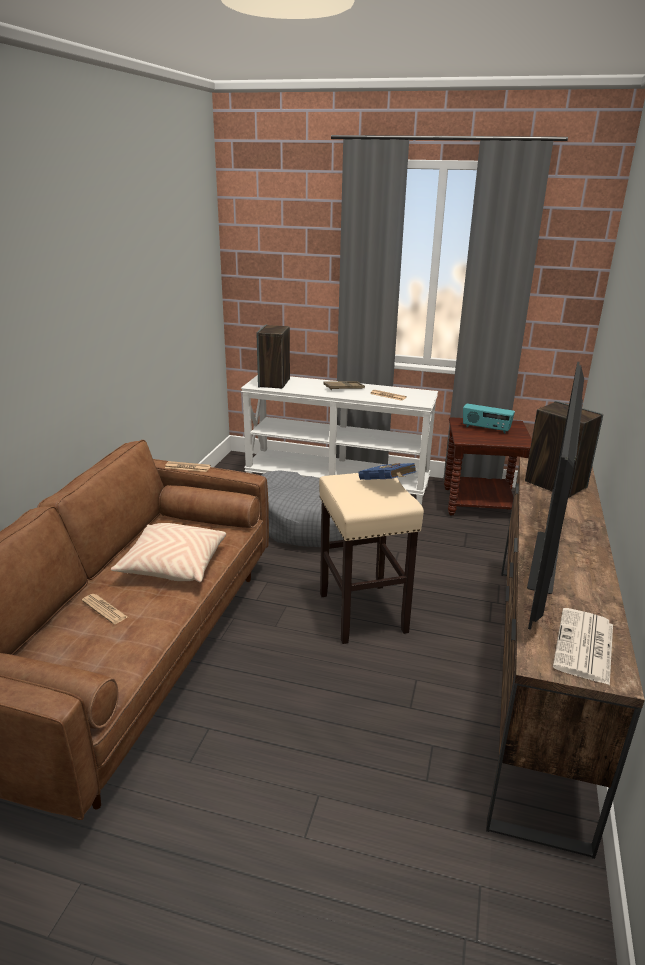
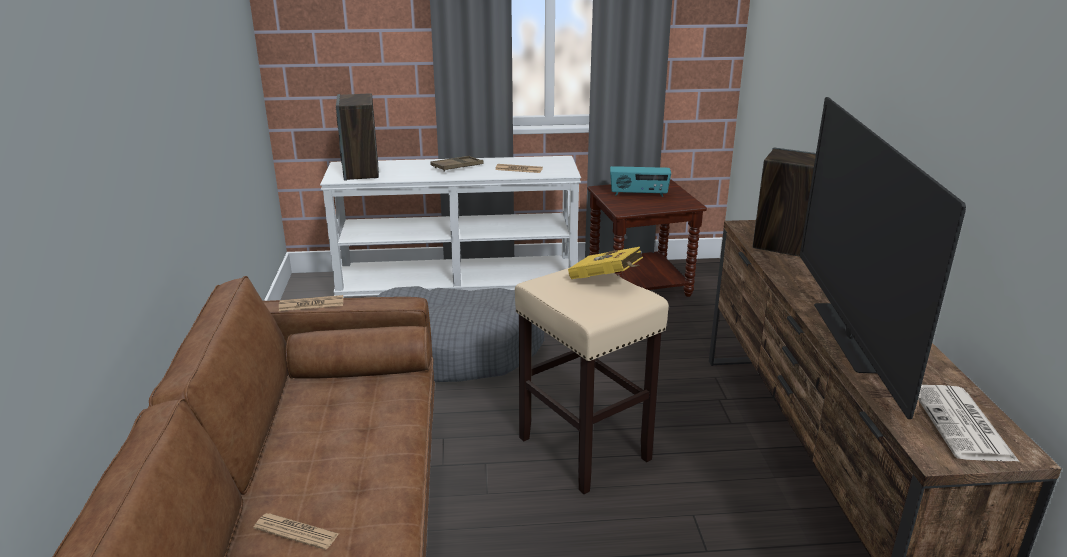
camera: 20 degrees left, 0 degrees up
(173, 566) = (355, 445): beige pillow -> none
(387, 485) = (607, 280): blue book -> yellow book

